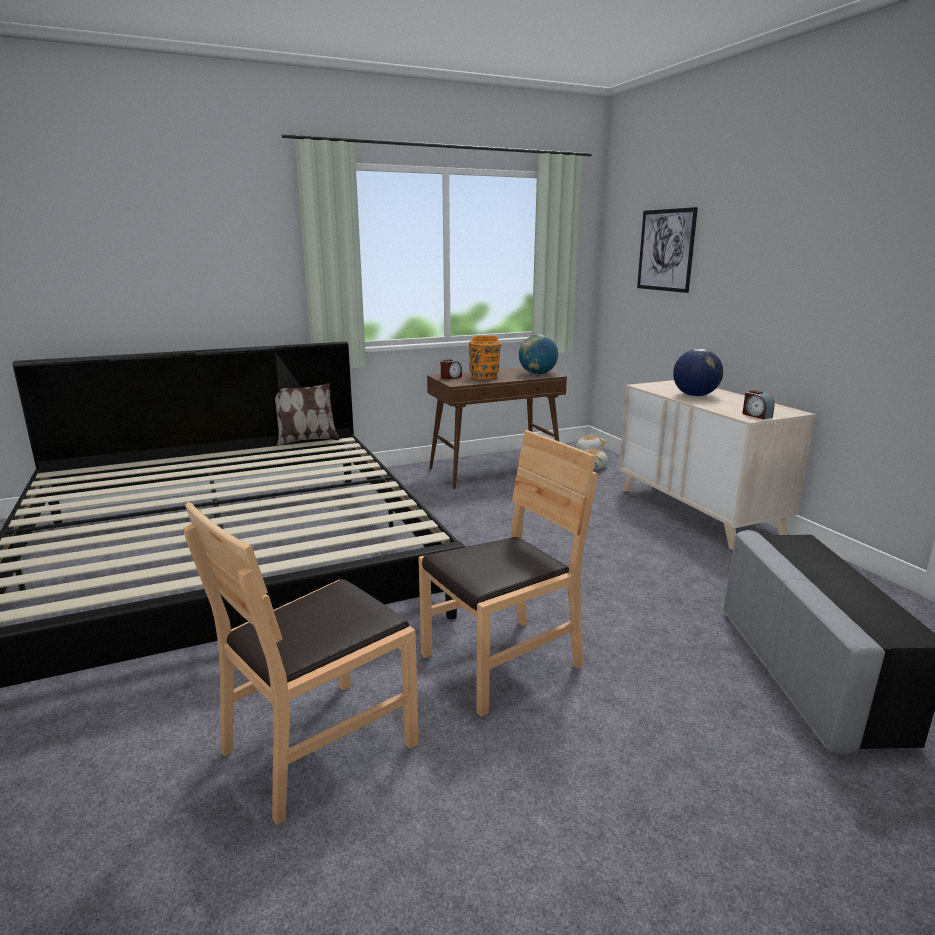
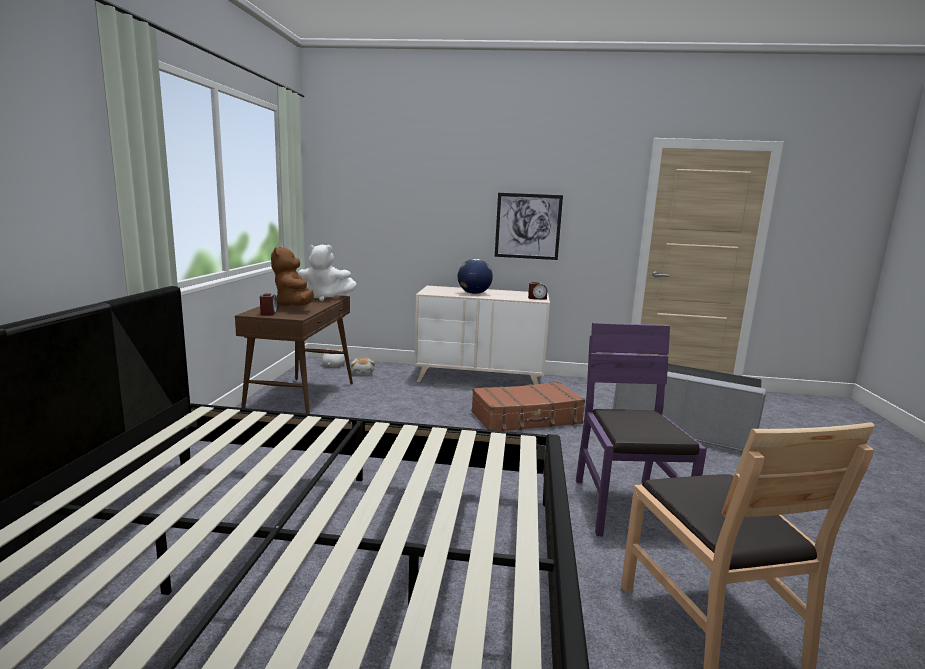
camera: 60 degrees left, 5 degrees down
(306, 440) = (156, 429): pillow -> none
(484, 377) = (295, 307): orange vase -> brown plush toy
(502, 662) = (626, 507): brown chair -> purple chair
(537, 374) = (325, 298): globe -> white plush toy
(634, 561) = (526, 418): none -> brown suitcase
(666, 250) = (392, 185): picture -> picture (528, 226)

